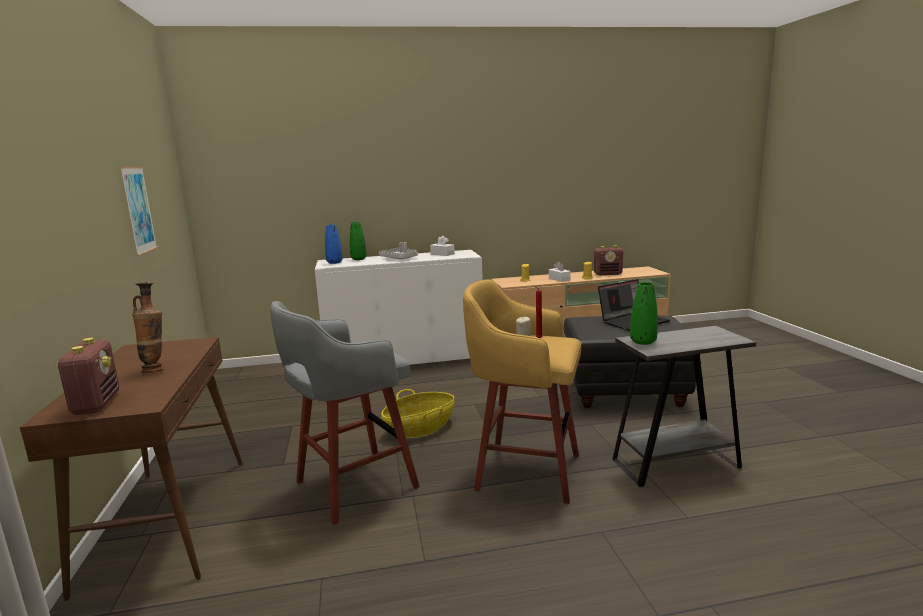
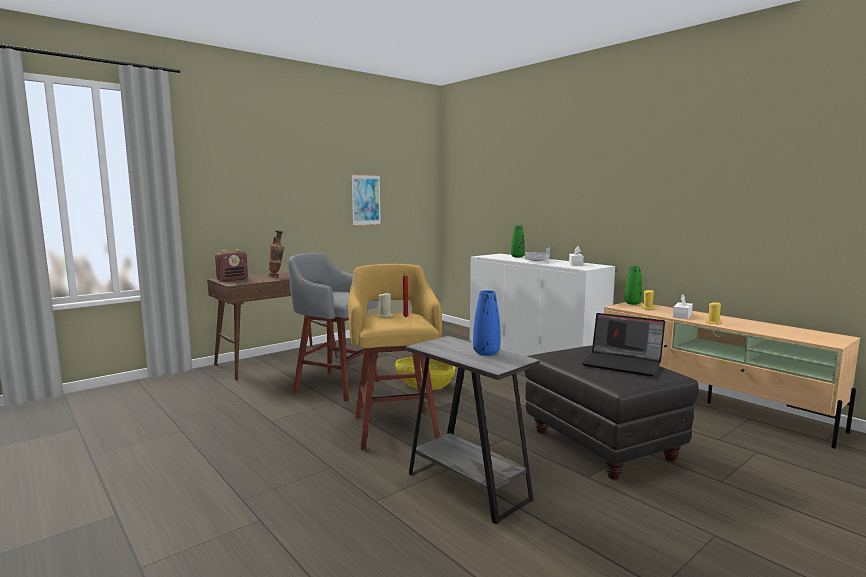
camera: 60 degrees right, 5 degrees down
(334, 262) = (496, 255): blue vase -> blue vase (486, 353)
(608, 274) = (757, 327): radio -> none
(643, 342) = (444, 342): green vase -> green vase (632, 303)

